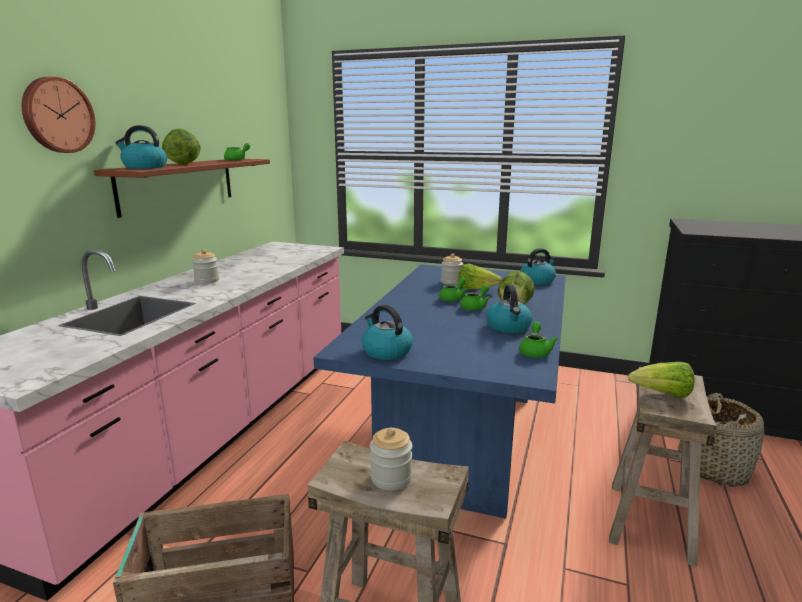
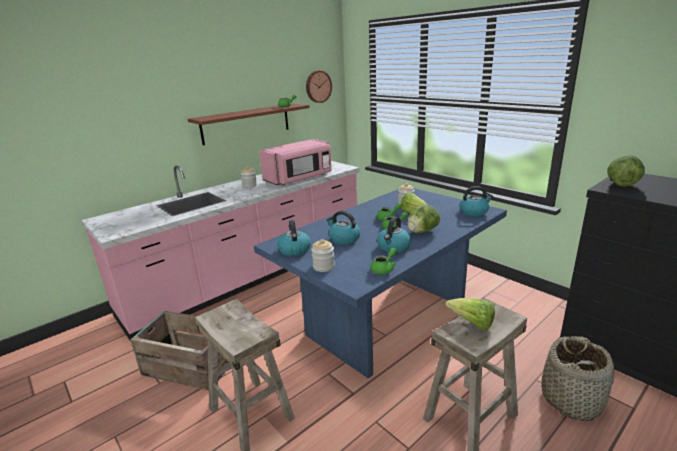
camera: 30 degrees right, 5 degrees up
(57, 115) = (165, 90): wall clock -> wall clock (318, 86)
(144, 167) = (215, 116): kettle -> kettle (343, 239)
(184, 164) = (244, 112): lettuce -> lettuce (621, 184)
(276, 265) = (299, 178): none -> pink microwave
(391, 477) = (236, 326): jar -> jar (323, 267)

